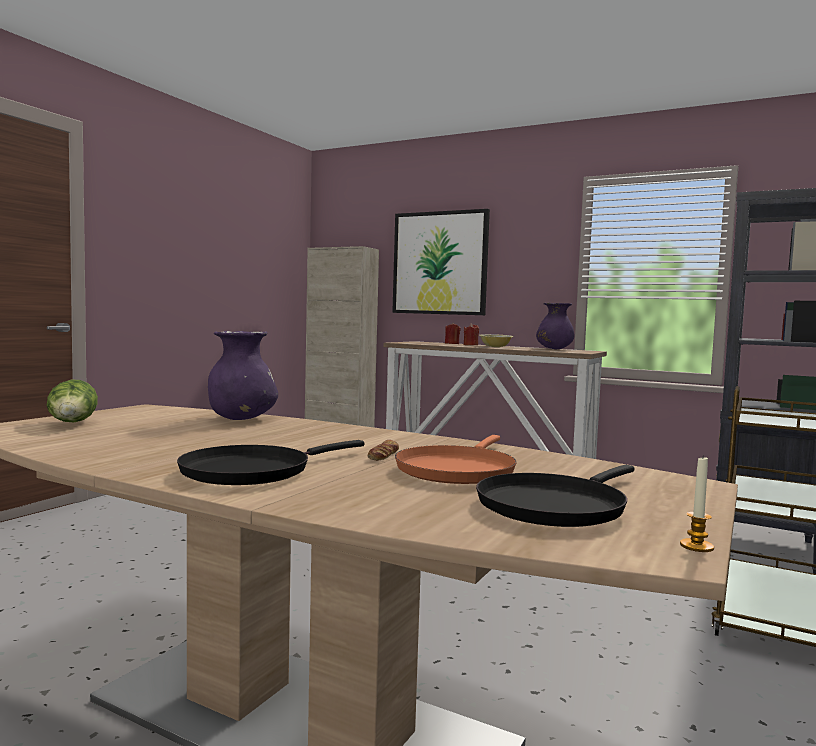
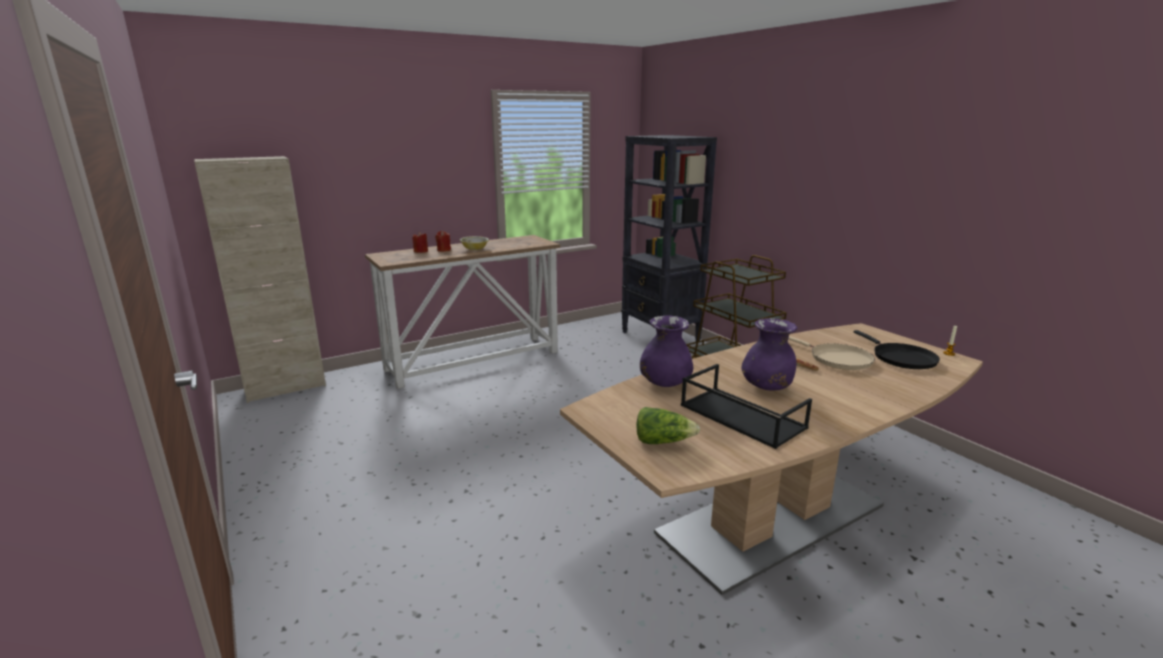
camera: 60 degrees left, 15 degrees up
(156, 439) = (740, 416): none -> black tray
(252, 471) = (838, 400): black frying pan -> none
(440, 263) = (363, 169): picture -> none
(457, 470) = (836, 359): orange frying pan -> beige frying pan
(554, 349) = (507, 240): purple vase -> purple vase (767, 387)

